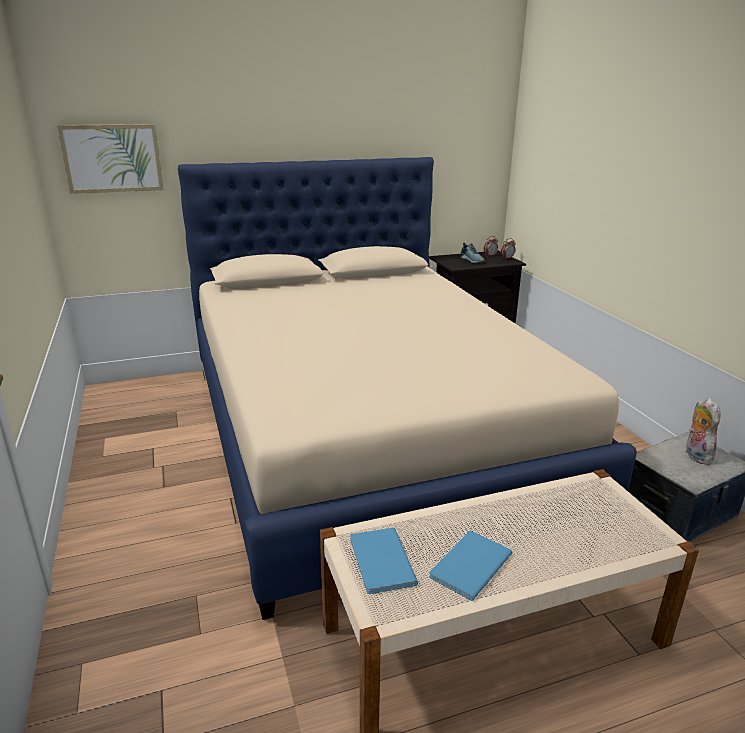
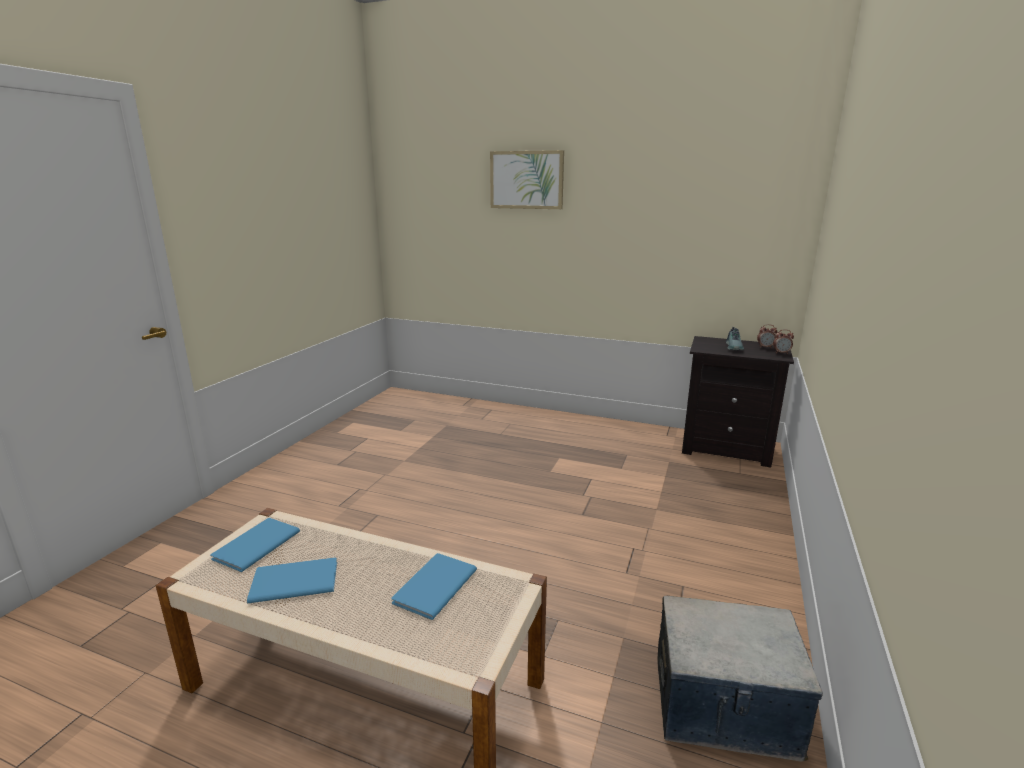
camera: 40 degrees right, 5 degrees down
(112, 158) = (422, 215): picture -> picture (526, 180)
(366, 435) = (513, 485): beige bed -> none
(560, 512) = (432, 587): none -> blue book
(695, 455) = (750, 636): plush toy -> none

